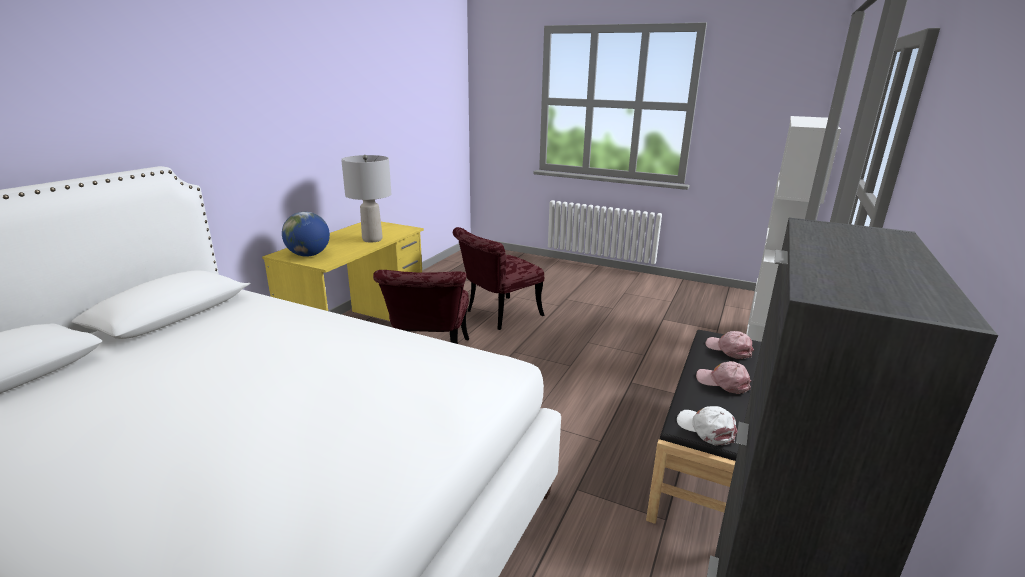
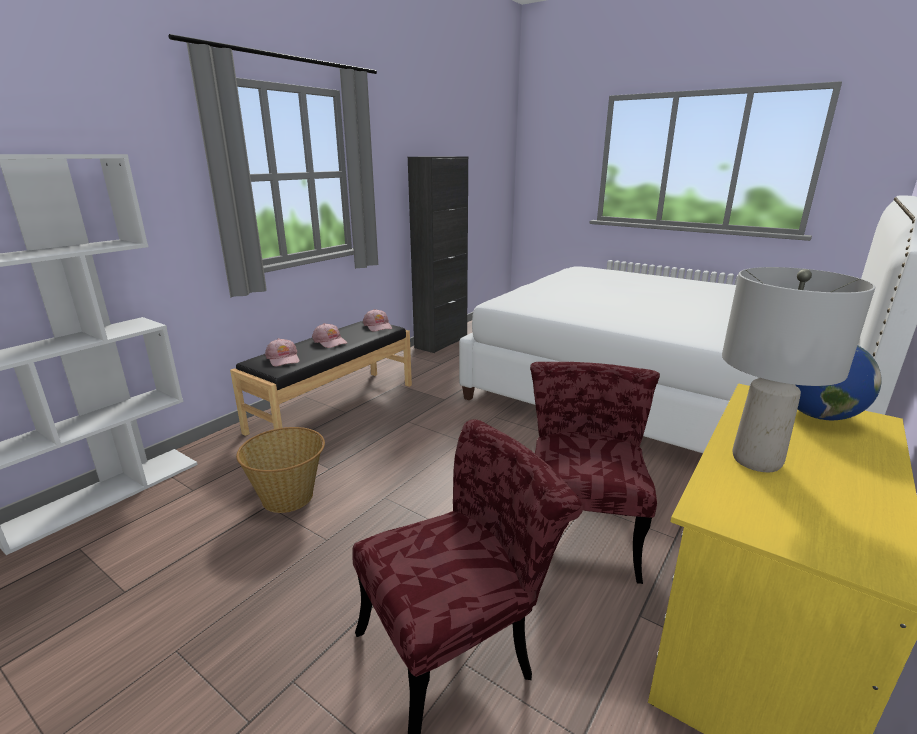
camera: 170 degrees left, 0 degrees up
(637, 361) = (289, 497): none -> basket
(706, 429) = (378, 326): white cap -> pink cap

